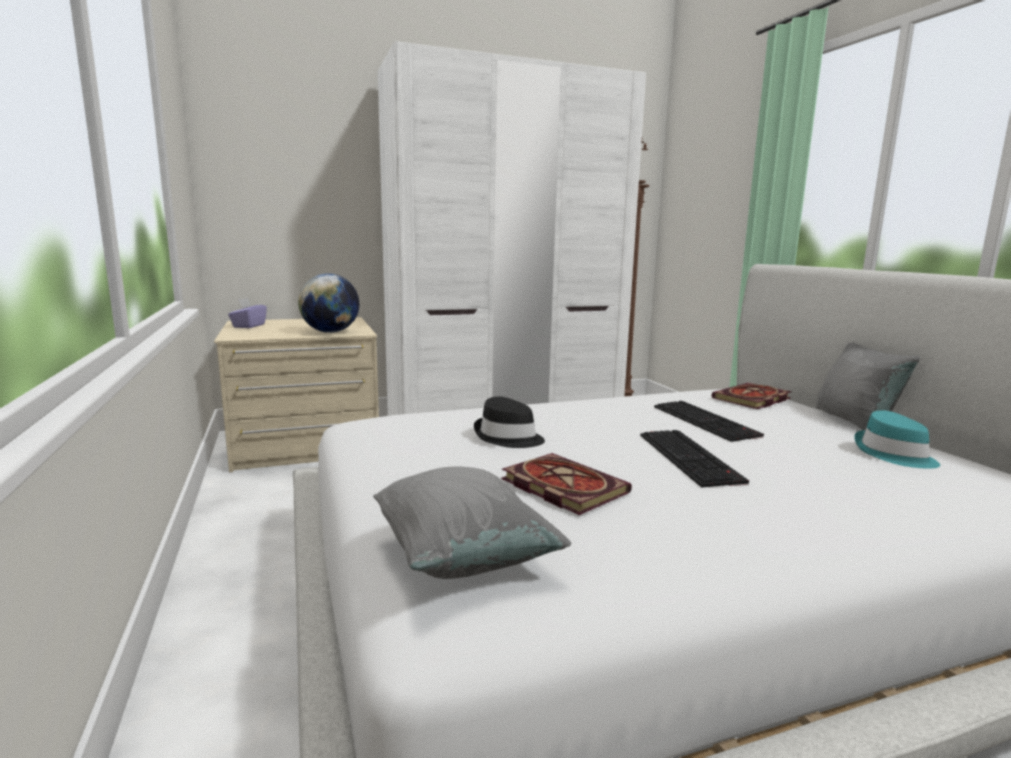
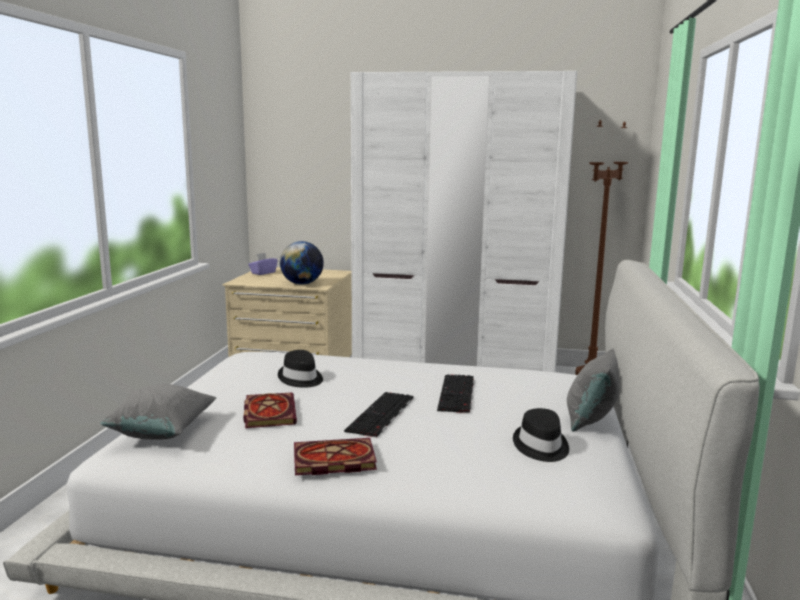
camera: 30 degrees right, 0 degrees up
(752, 399) = (544, 385): book -> book (332, 461)
(893, 454) = (540, 446): turquoise hat -> black hat

